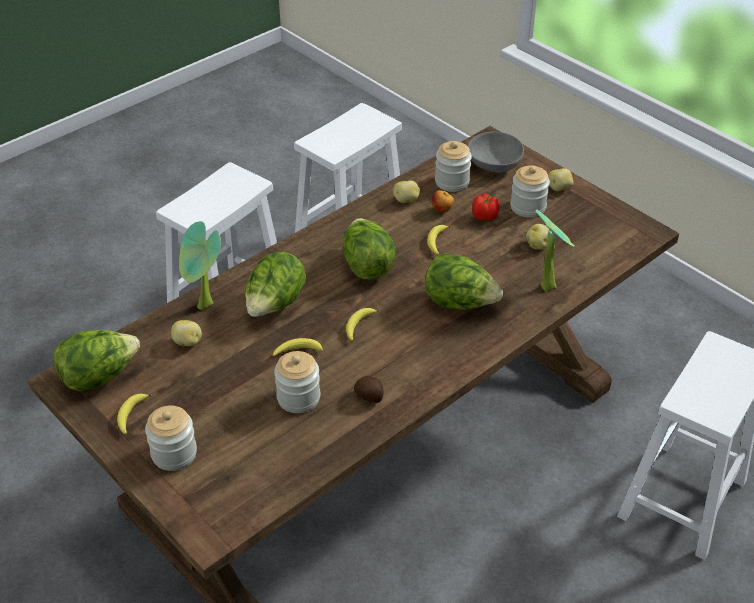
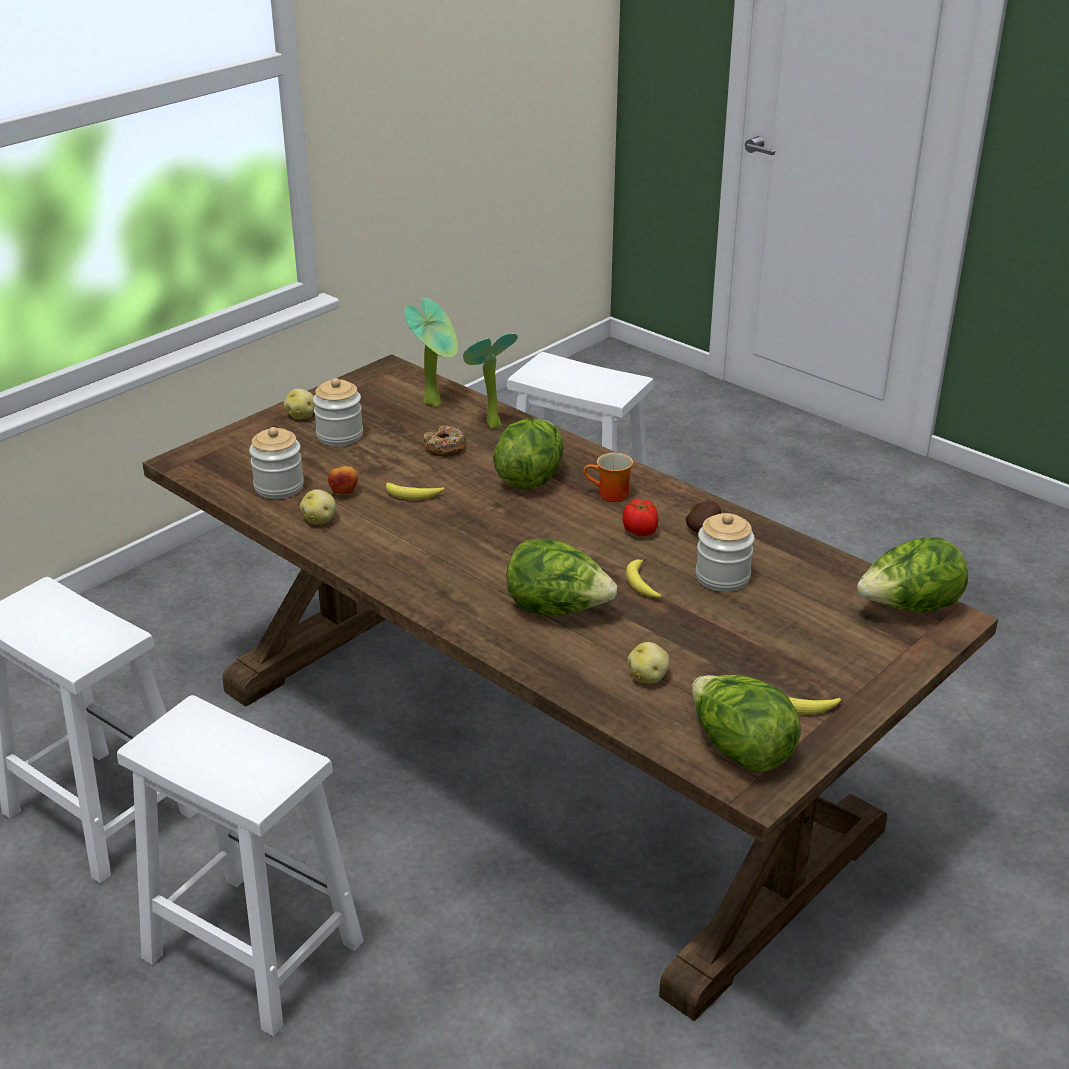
camera: 95 degrees left, 10 degrees down
(174, 453) = (849, 661): jar -> none
(205, 307) = (572, 670): potted plant -> potted plant (436, 402)
(358, 326) = (585, 543): banana -> none
(367, 265) = (465, 543): lettuce -> lettuce (908, 608)
(428, 346) = (610, 495): none -> mug
(485, 216) = (359, 463): tomato -> tomato (640, 531)
(493, 165) = (242, 458): grey bowl -> none
(509, 259) = (445, 448): none -> donut
(538, 245) = (417, 430): potato -> none

